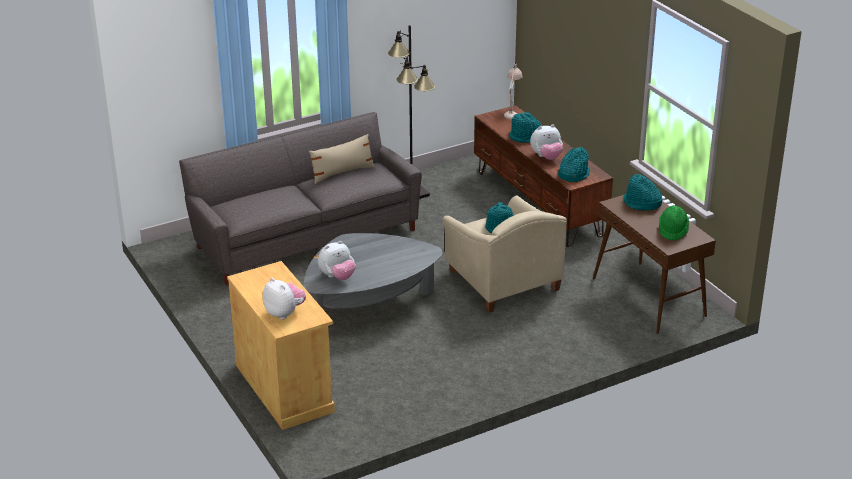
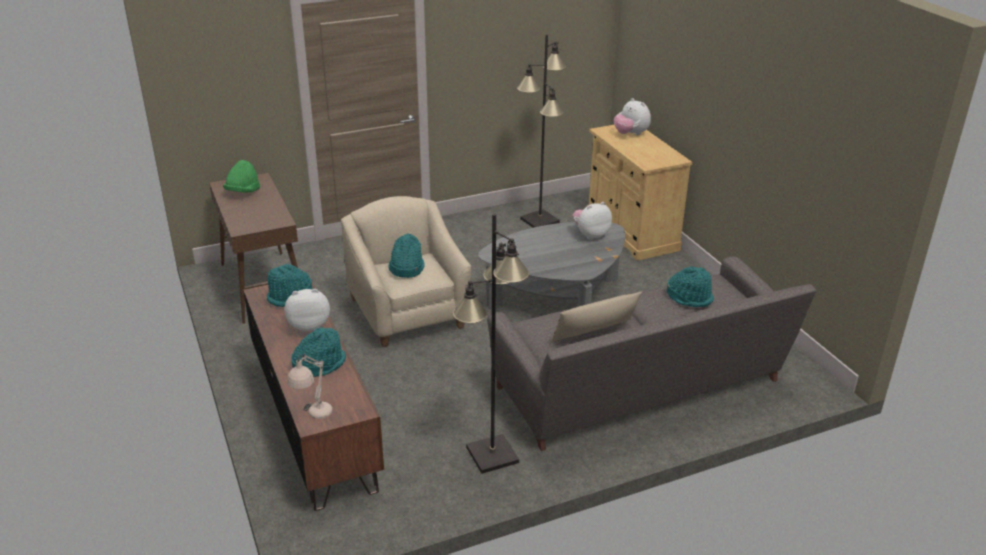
camera: 175 degrees left, 0 degrees up
(389, 397) = (540, 221): none -> black floor lamp
(641, 203) = (250, 220): turquoise hat -> turquoise hat (690, 297)

